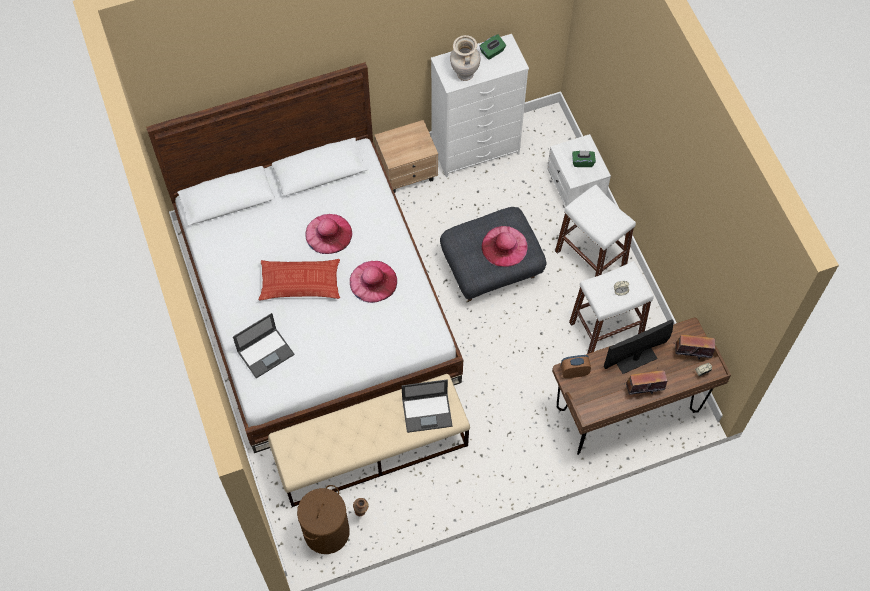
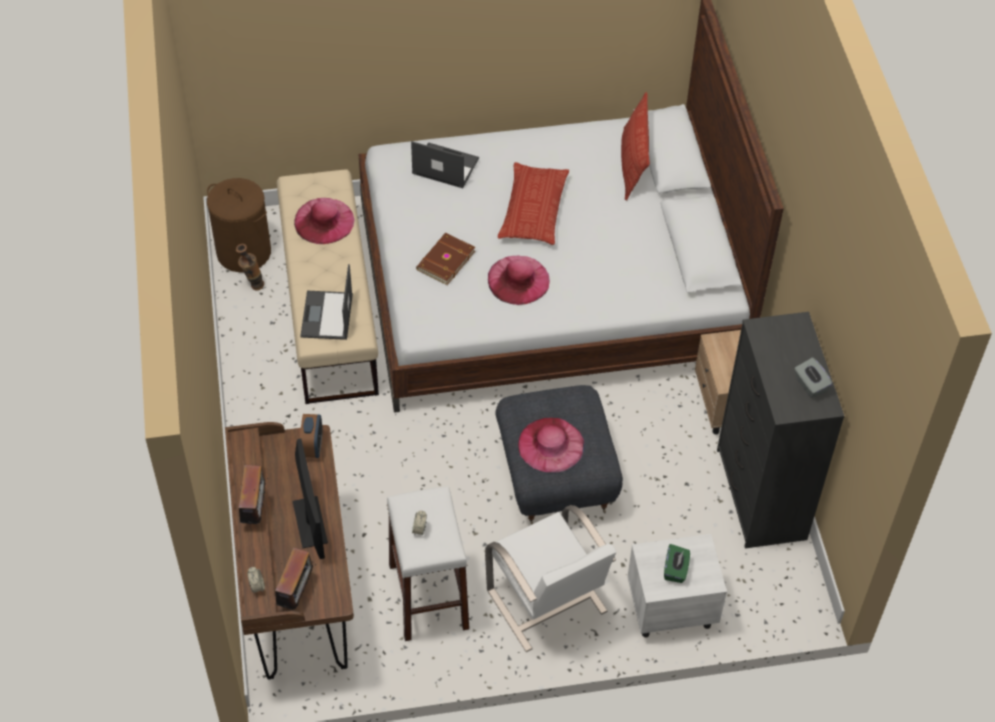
camera: 100 degrees right, 10 degrees down
(240, 223) = (633, 164): none -> pillow
(266, 352) = (444, 166): laptop -> laptop turned 135 degrees clockwise
(328, 233) = (599, 245): pink hat -> pink hat (324, 221)
(364, 334) = (444, 260): none -> brown book
(464, 75) = (772, 344): beige vase -> none
(476, 149) = (761, 495): white dresser -> black dresser
(492, 52) = (810, 385): green tissue box -> grey tissue box
(590, 259) = (547, 603): white stool -> white chair

